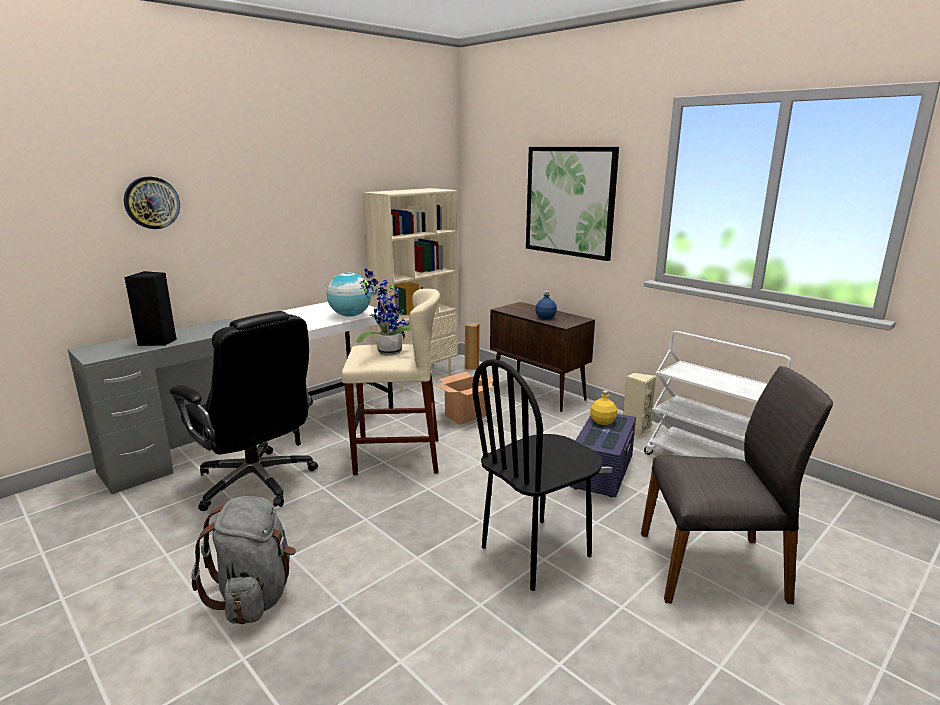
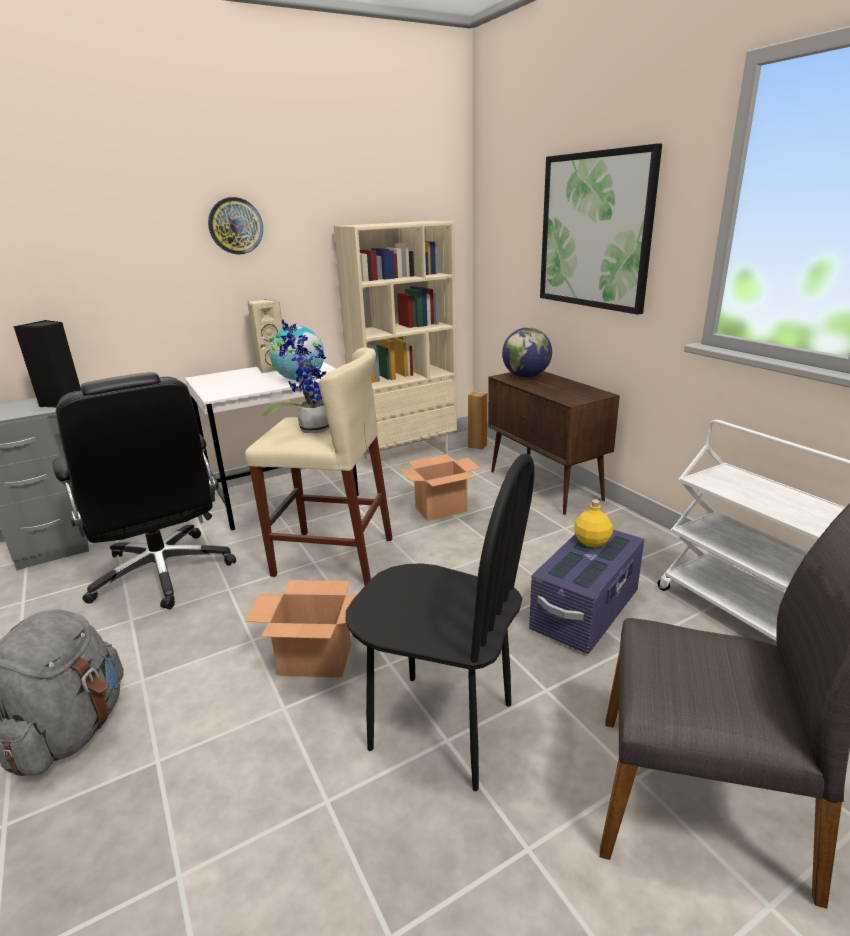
camera: 15 degrees right, 5 degrees up
(152, 203) = (59, 238): wall clock -> wall clock (235, 226)
(423, 526) = (314, 660): none -> cardboard box
(519, 308) = (526, 376): none -> globe
(536, 552) = (441, 726): black chair -> black chair turned 135 degrees counterclockwise
(545, 317) = (553, 390): blue bottle -> none
(635, 429) = (657, 550): beige speaker -> beige speaker (271, 368)

